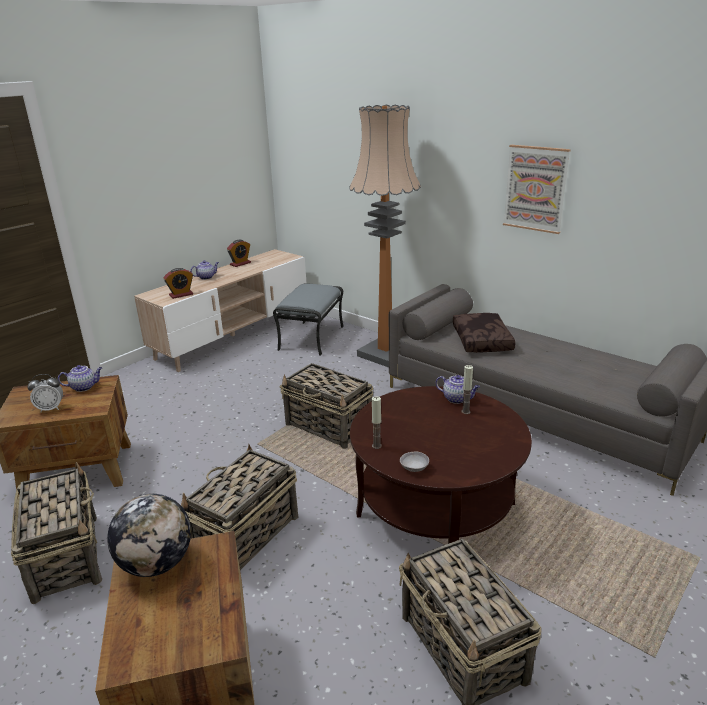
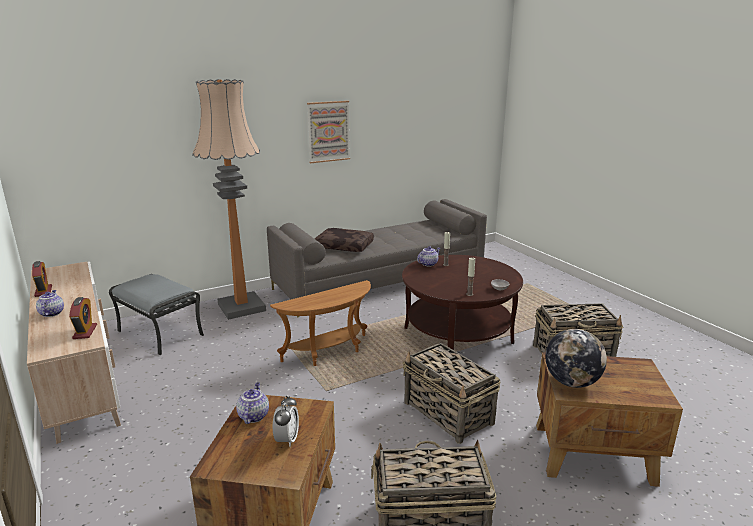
camera: 70 degrees left, 5 degrees down
(329, 426) = (329, 353): basket -> brown side table

